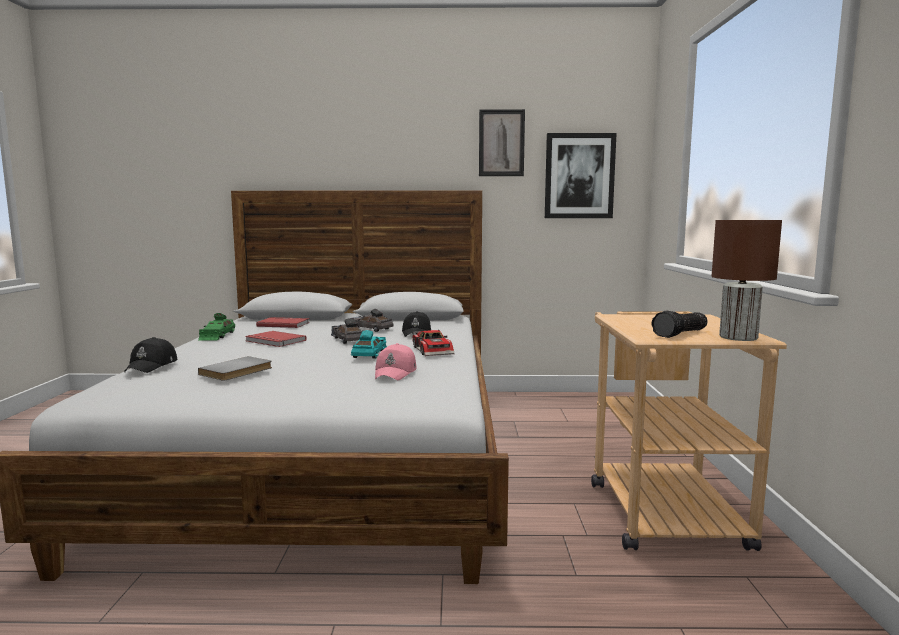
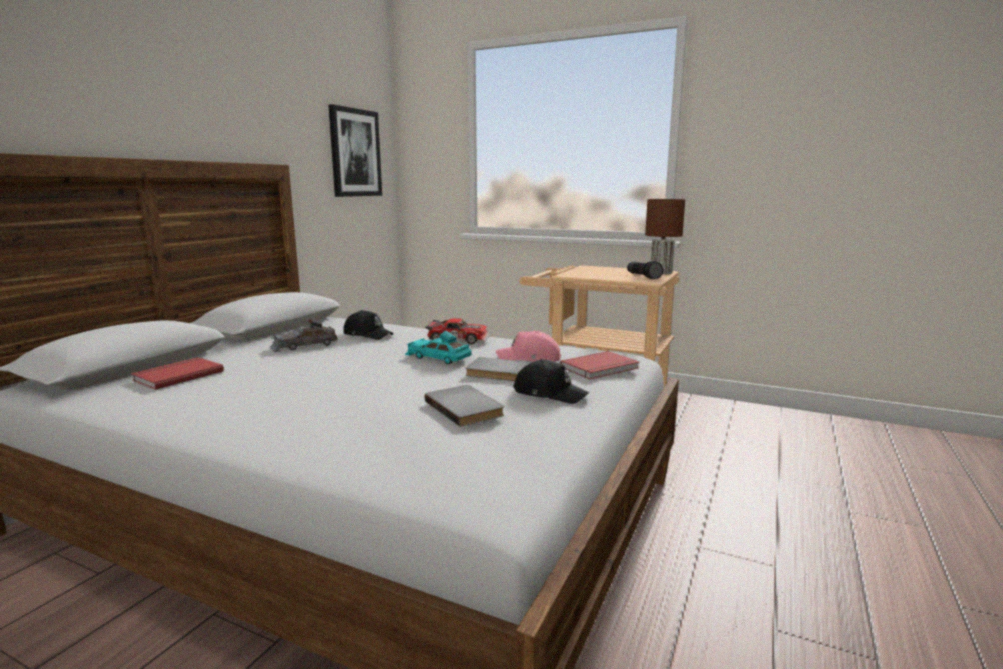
camera: 65 degrees left, 5 degrees up
(152, 366) = (355, 455): black cap -> black cap (549, 393)
(217, 335) = (175, 415): green toy car -> none
(274, 341) = (301, 386): red book -> red book (601, 368)
(341, 371) = (500, 373): none -> grey book
(347, 339) = (351, 358): grey toy car -> none
(396, 373) = (529, 358): pink cap -> pink cap turned 150 degrees clockwise
(501, 143) = (293, 109): picture -> none

